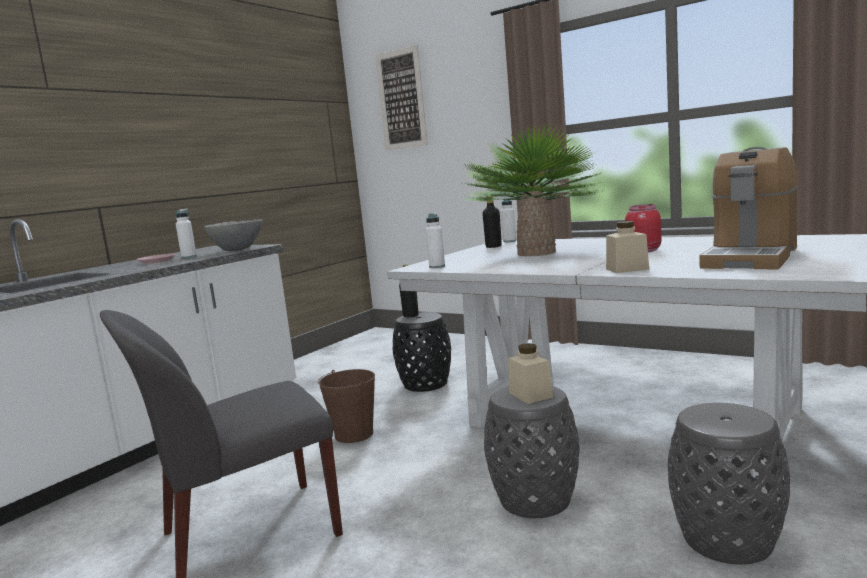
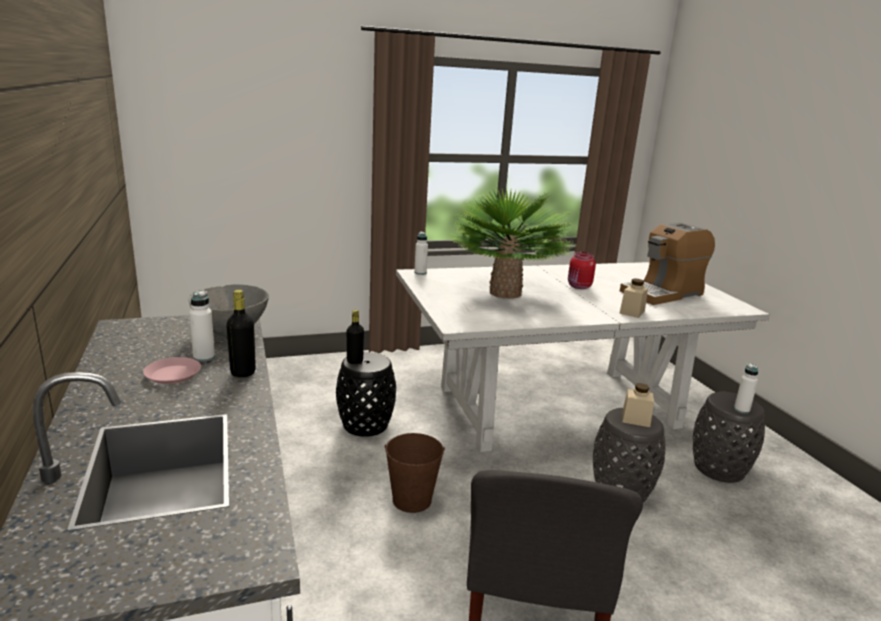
camera: 55 degrees left, 10 degrees up
(401, 99) = (214, 91): picture -> none
(437, 267) = (475, 321): white bottle -> white bottle (741, 410)
(493, 247) = (431, 283): black bottle -> black bottle (243, 372)
(750, 258) = (663, 293): coffee machine -> coffee machine turned 75 degrees clockwise

